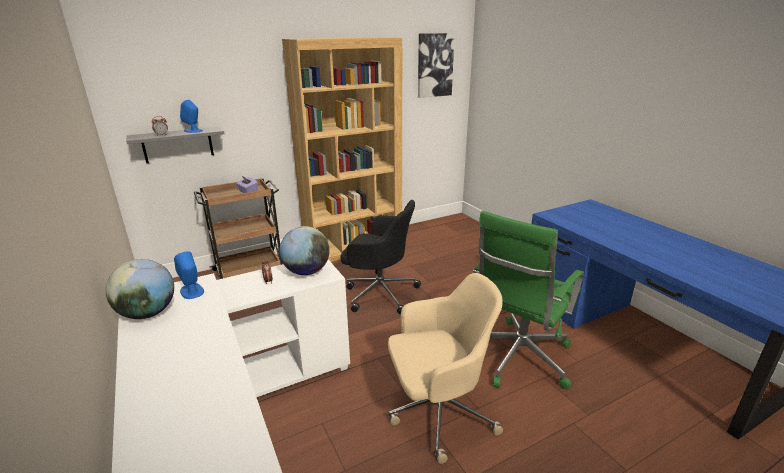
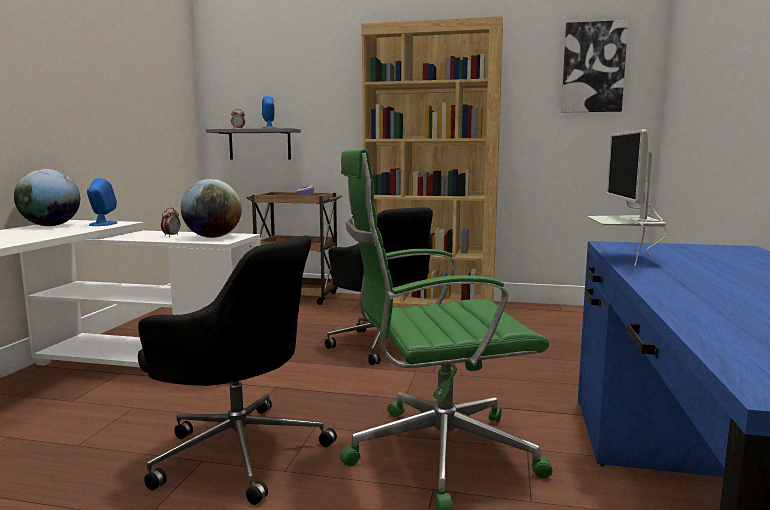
camera: 40 degrees right, 15 degrees down
(438, 411) = (238, 450): beige office chair -> black office chair
(585, 232) = (624, 259): none -> monitor

